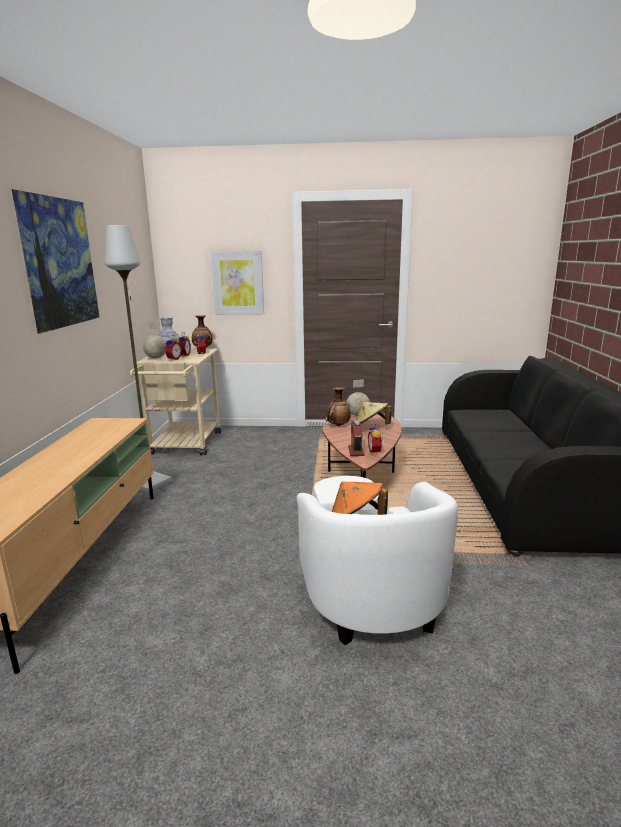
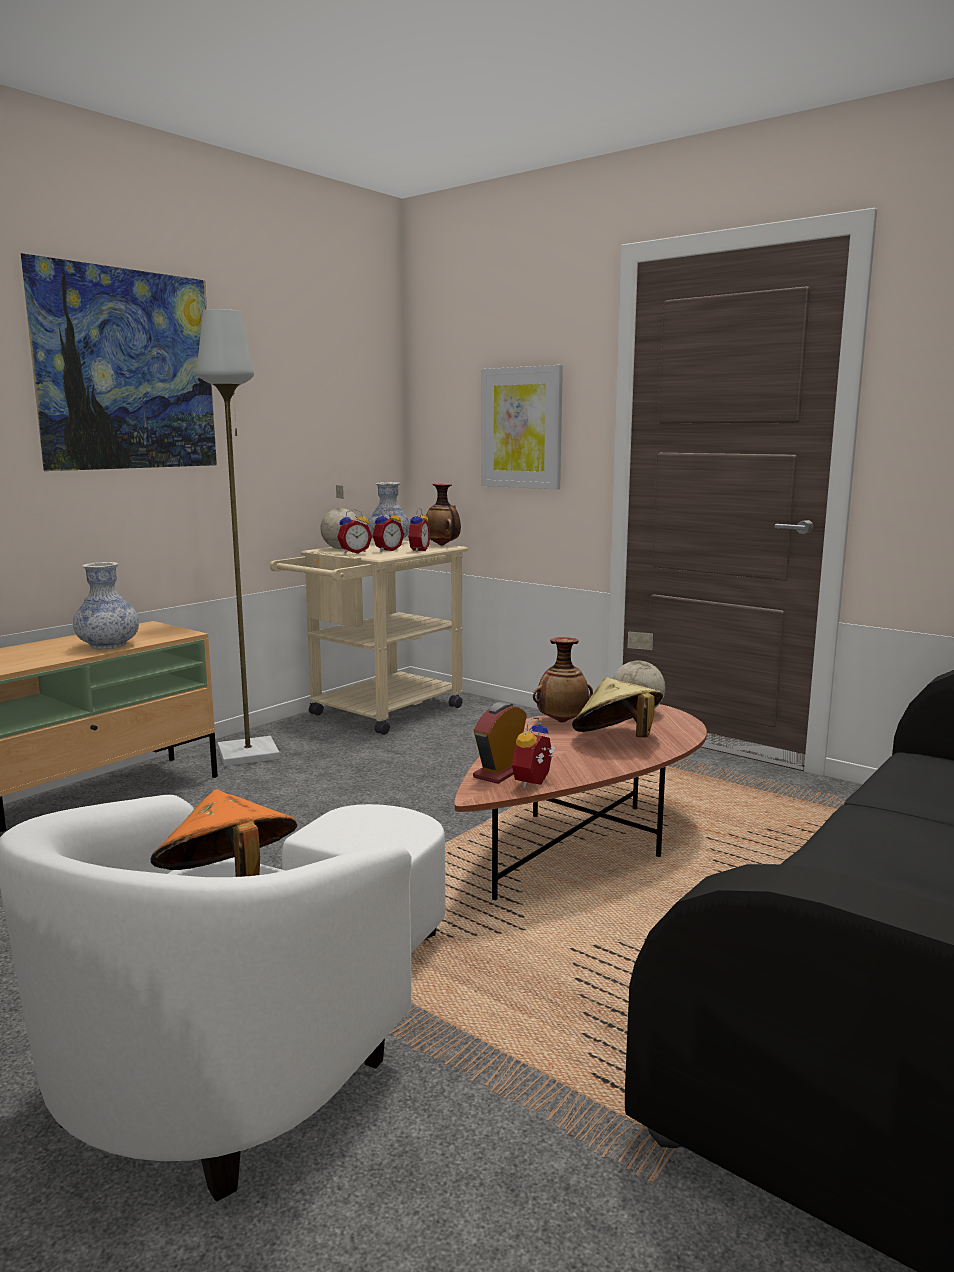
camera: 35 degrees right, 5 degrees down
(108, 436) = (108, 645): none -> vase

